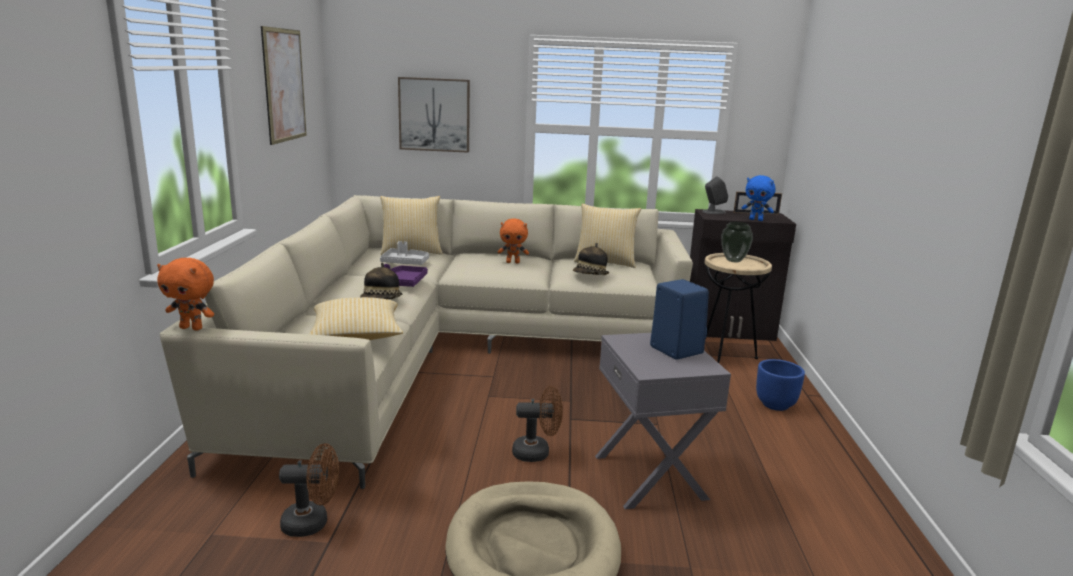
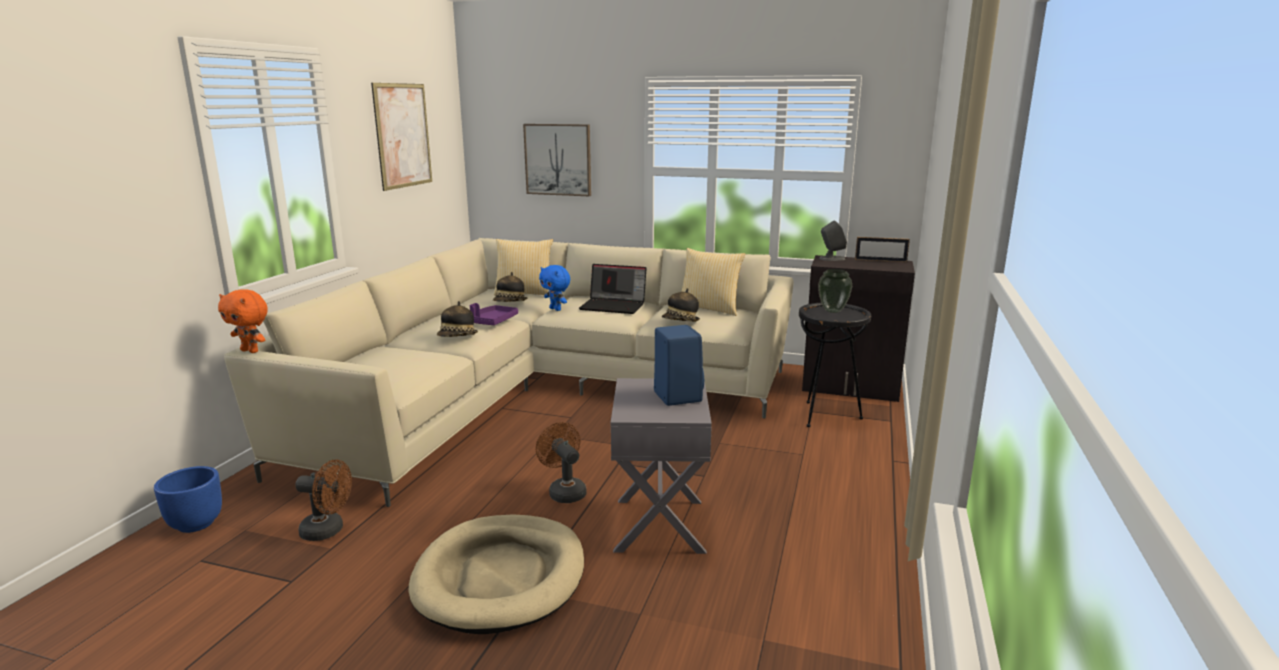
camera: 15 degrees right, 0 degrees up
(356, 336) = (408, 367): pillow -> none
(405, 263) = (510, 303): grey tray -> hat
(513, 262) = (614, 306): orange plush toy -> laptop
(537, 452) = (564, 491): brown fan -> brown fan turned 135 degrees counterclockwise
(725, 357) = (826, 415): beige side table -> black side table
(756, 220) = (871, 267): blue plush toy -> blue plush toy (556, 309)
(774, 405) = (847, 467): blue planter -> blue planter (195, 524)

